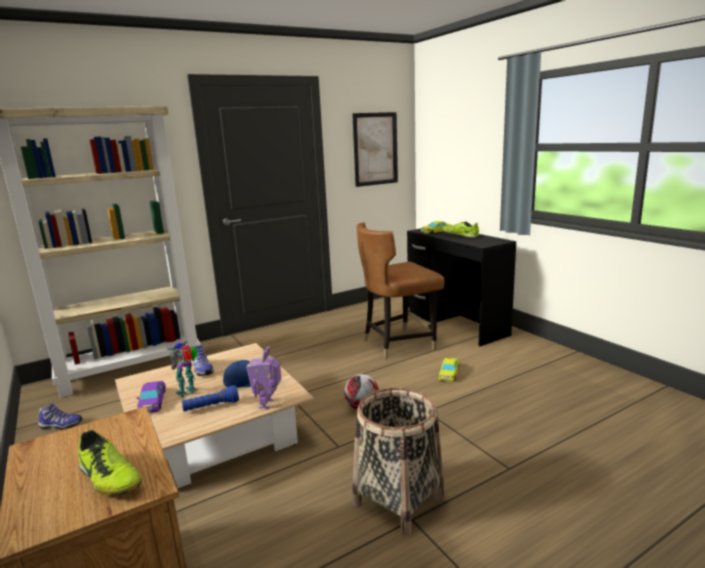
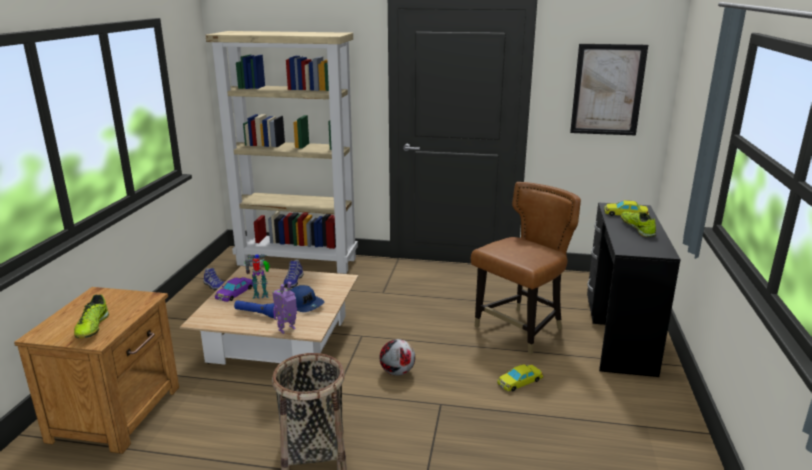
camera: 40 degrees right, 5 degrees up
(398, 344) = (520, 330): brown chair -> brown chair turned 120 degrees clockwise

